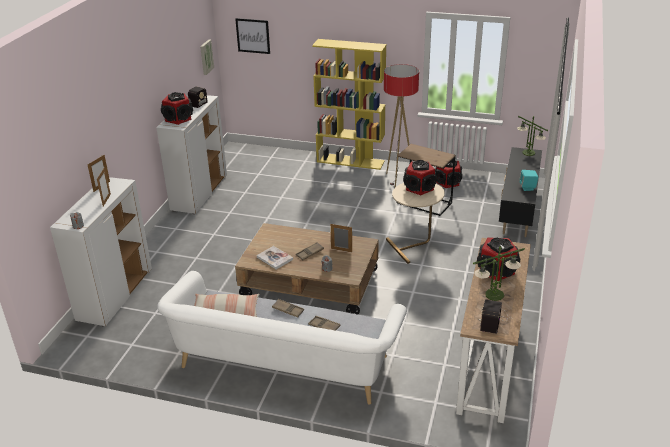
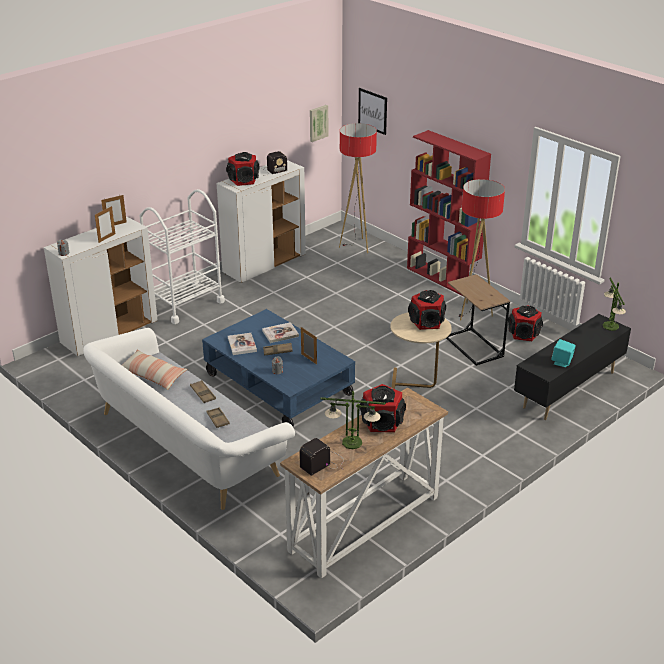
camera: 30 degrees right, 0 degrees up
(162, 246) = (185, 304): none -> white cart
(260, 157) = (356, 246): none -> floor lamp
(296, 238) = (280, 333): none -> book
(309, 284) = (278, 385): brown coffee table -> blue coffee table
(351, 161) = (443, 278): yellow bookcase -> red bookcase

